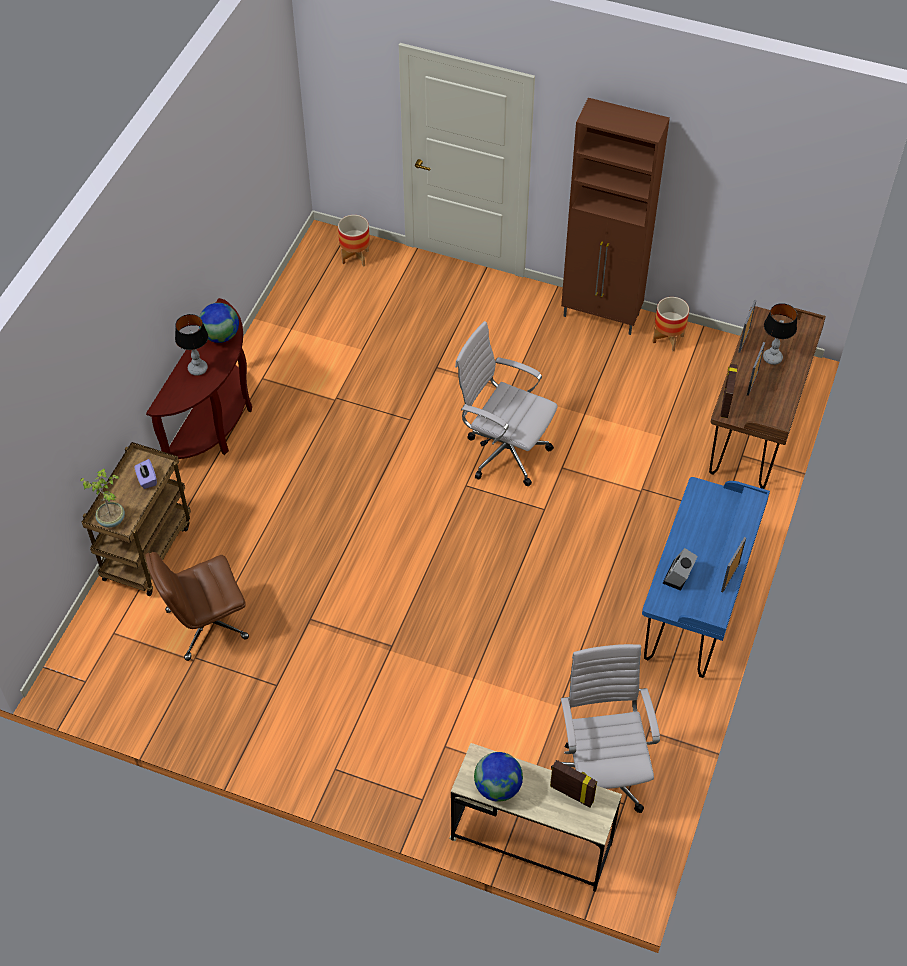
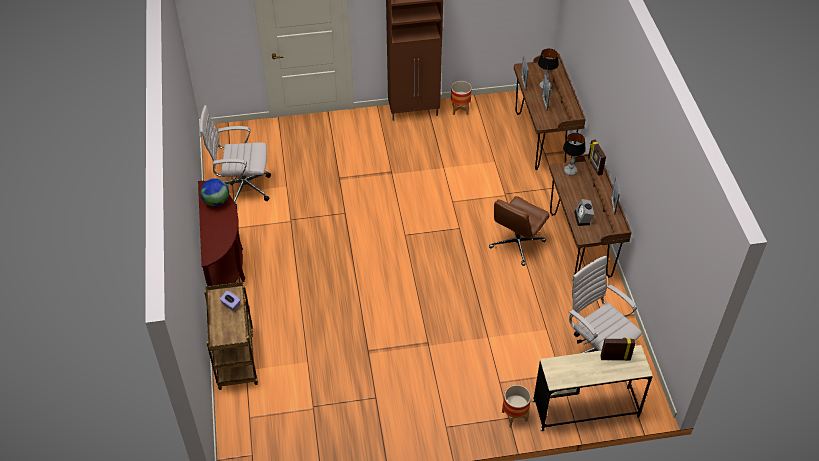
camera: 30 degrees left, 5 degrees down
(111, 519) = (225, 337): potted plant -> none
(197, 368) = (215, 226): table lamp -> table lamp (570, 171)
(206, 625) = (306, 384): brown office chair -> brown office chair (517, 245)
(355, 256) = (243, 136): planter -> planter (514, 416)
(497, 787) = (573, 375): globe -> none
(503, 452) = (413, 207): white office chair -> white office chair (242, 189)
(694, 611) = (580, 245): blue desk -> brown desk
(725, 403) = (538, 119): picture frame -> picture frame (594, 167)

